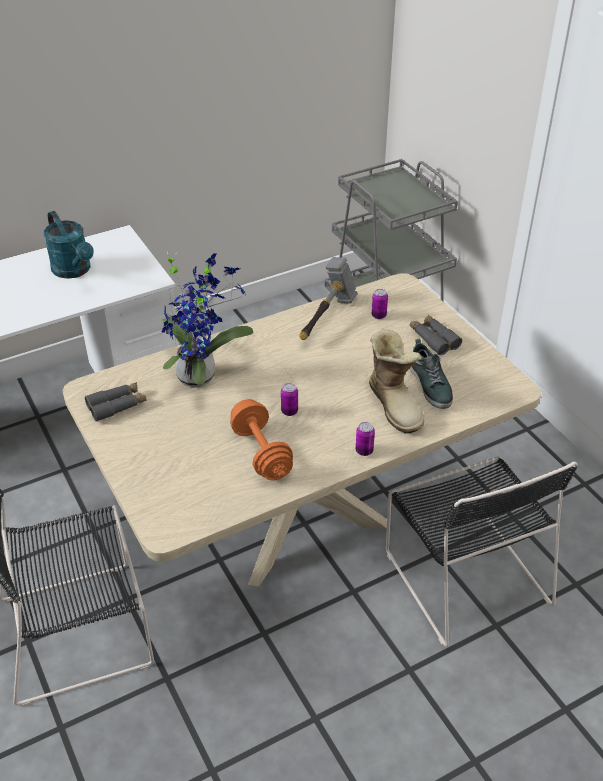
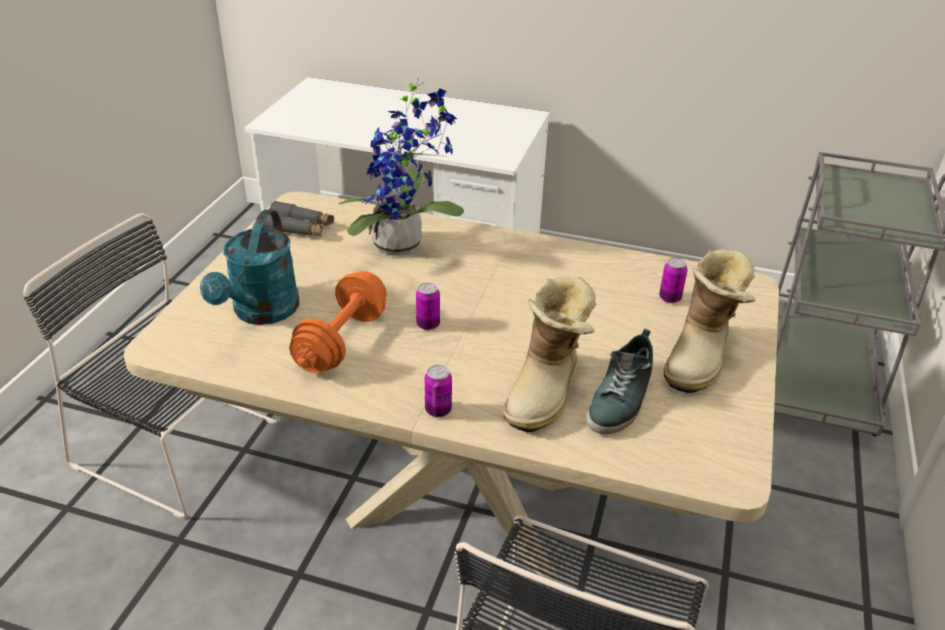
camera: 45 degrees right, 5 degrees down
(74, 271) = (447, 123): turquoise watering can -> turquoise watering can (261, 313)
(326, 319) = (604, 269): hammer -> none
(433, 339) = (702, 357): grey binoculars -> boot

